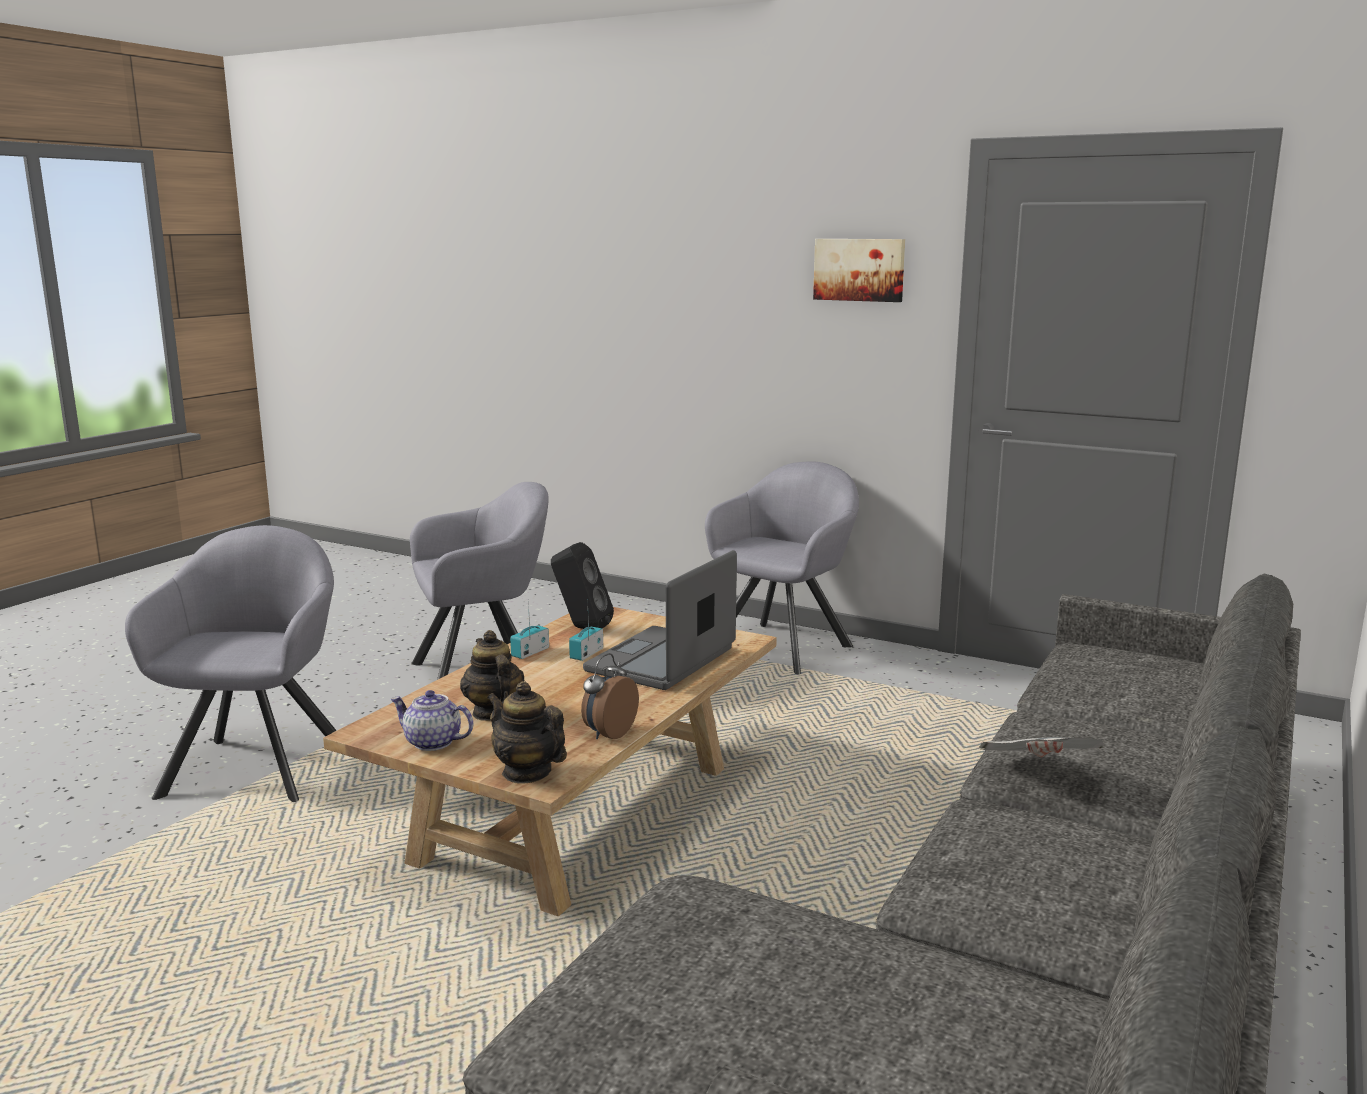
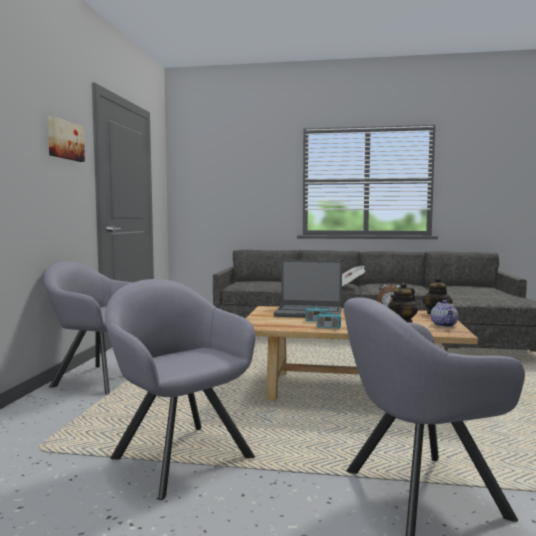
camera: 110 degrees left, 10 degrees down
(581, 628) = (281, 325): black speaker -> none

